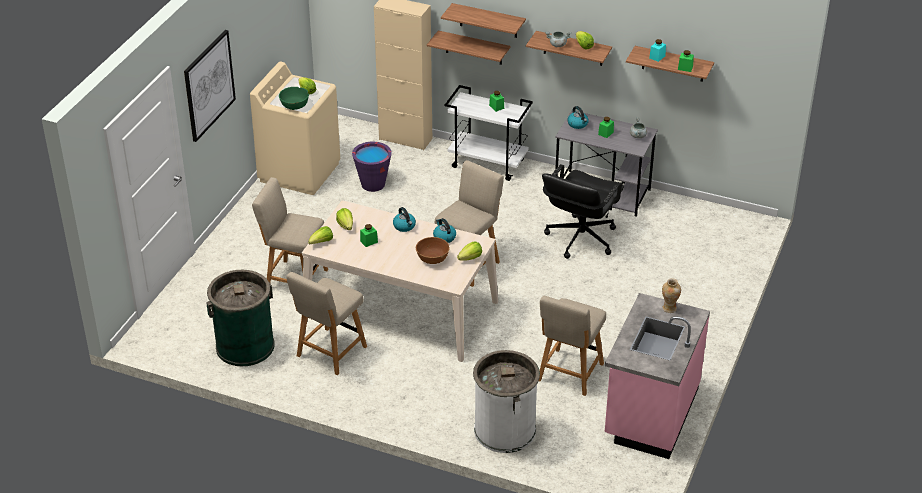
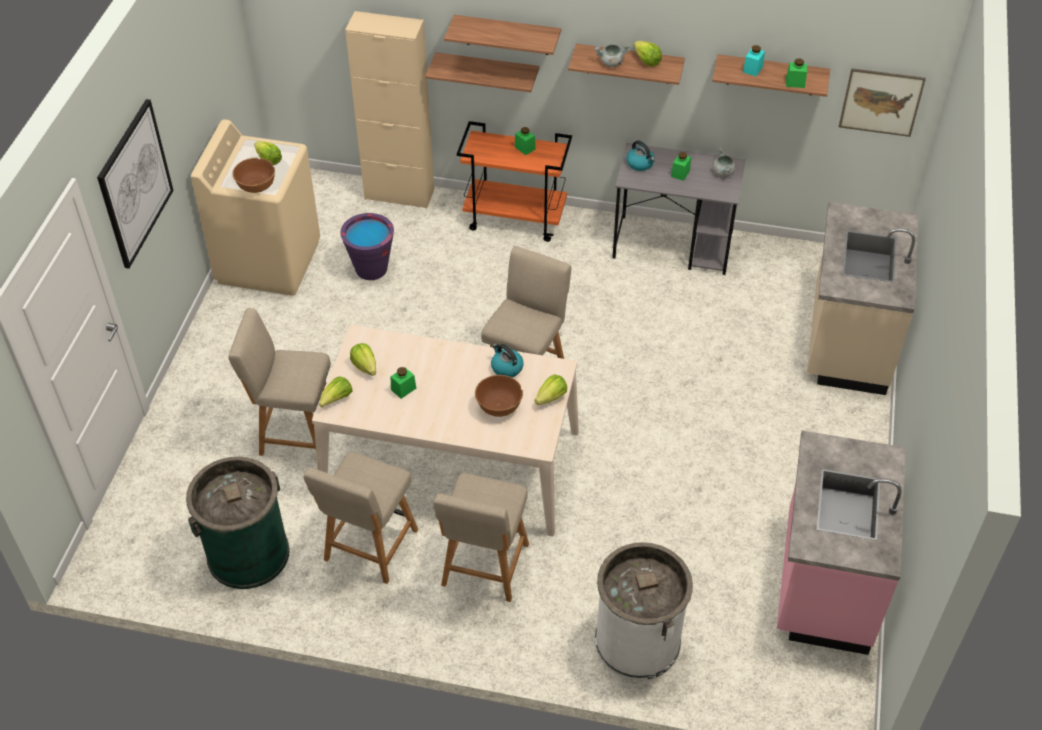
camera: 10 degrees left, 10 degrees up
(294, 106) = (256, 186): green bowl -> brown bowl
(404, 226) = (447, 357): kettle -> none
(488, 163) = (516, 218): white cart -> orange cart
(569, 374) = (701, 535): beige chair -> beige chair (484, 568)
(580, 238) = (661, 318): black office chair -> none
(669, 308) = (850, 451): vase -> none
(716, 268) = (846, 341): none -> beige counter
(752, 90) = (881, 102): none -> picture

